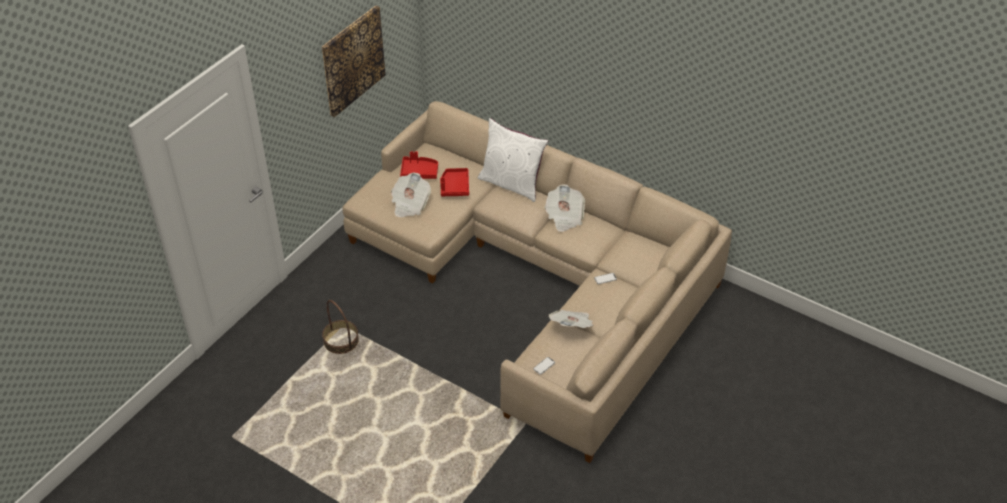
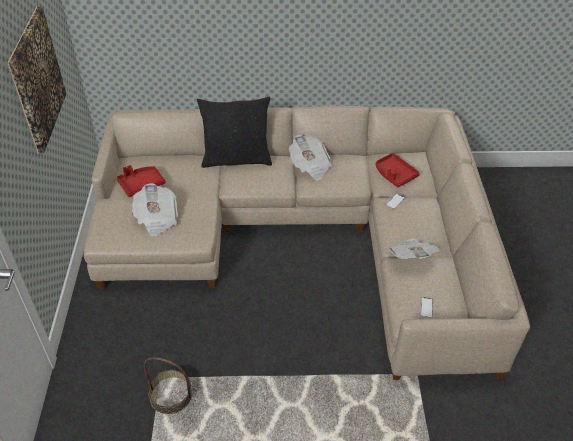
camera: 35 degrees left, 0 degrees up
(454, 187) = (188, 183): red tray -> red tray (394, 174)
(511, 183) = (236, 159): white pillow -> black pillow

